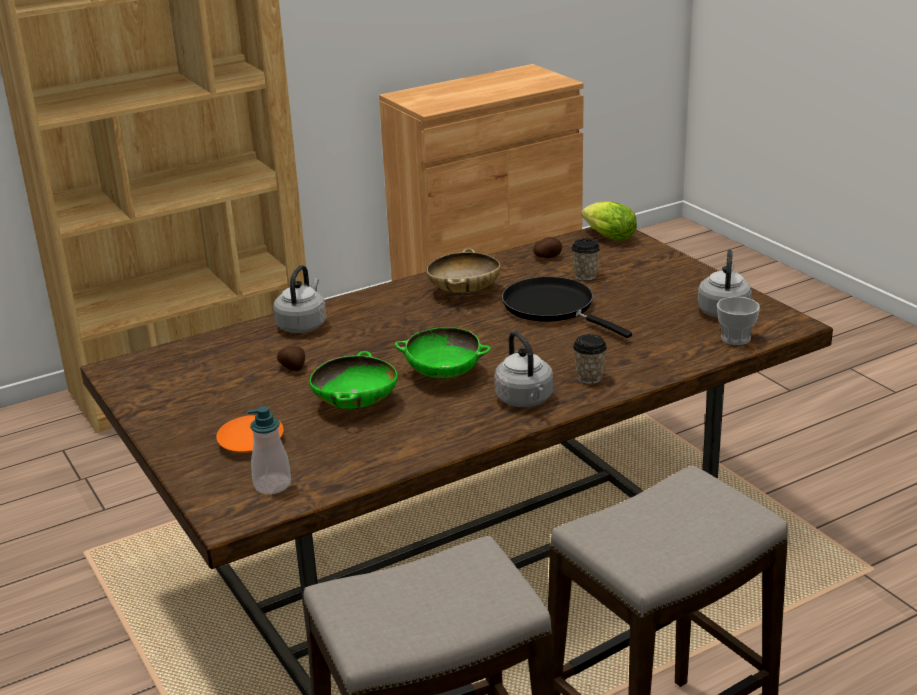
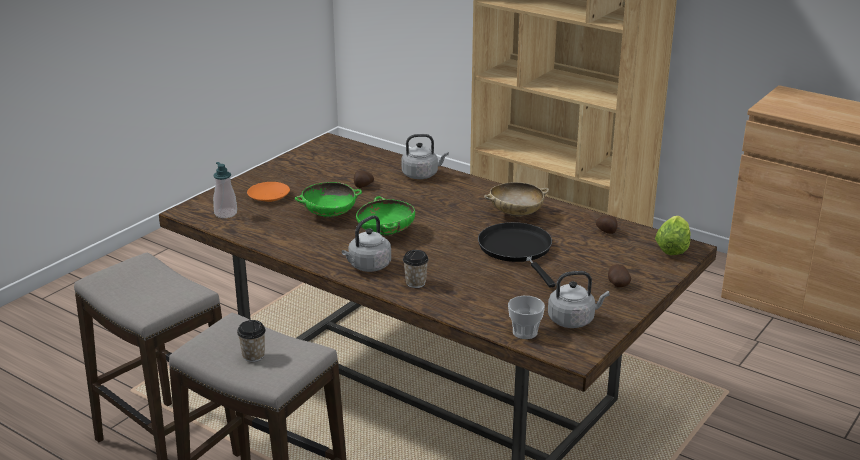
camera: 65 degrees right, 0 degrees up
(553, 308) = (517, 250): black frying pan -> black frying pan turned 45 degrees counterclockwise
(585, 276) = (586, 252): cup -> cup (253, 356)
(663, 276) = (617, 284): none -> potato

